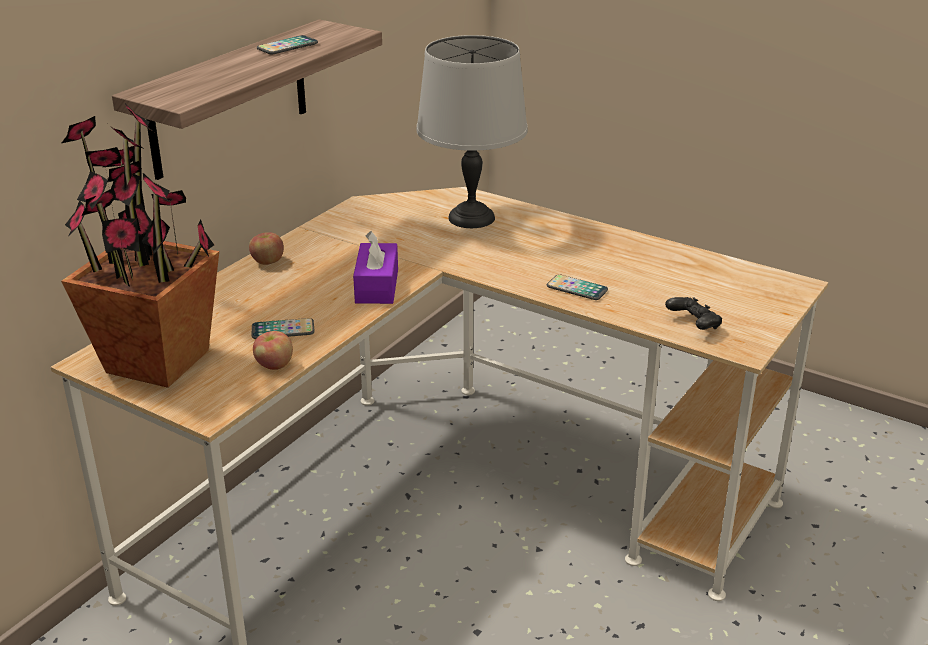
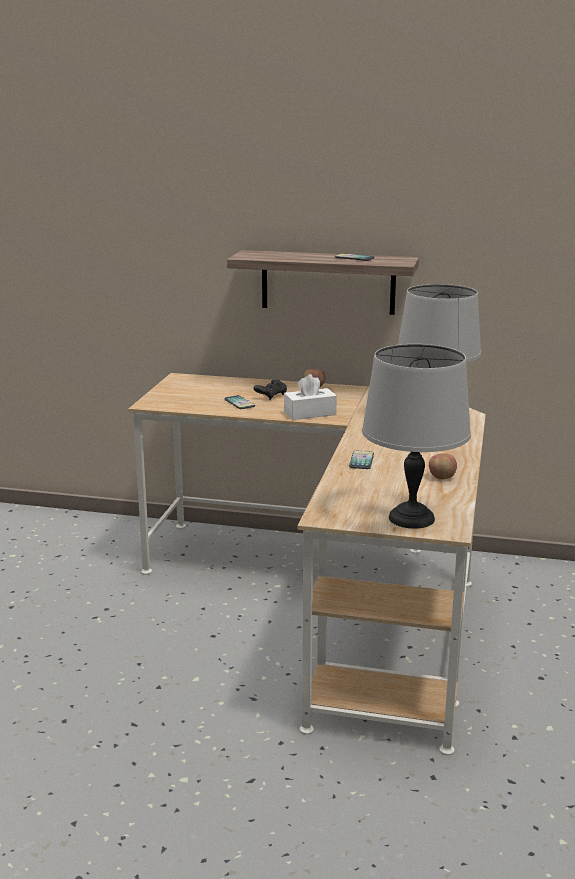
camera: 70 degrees right, 10 degrees down
(157, 362) = (187, 387): potted plant -> none
(274, 365) = (201, 407): apple -> apple (441, 477)
(377, 286) = (310, 413): purple tissue box -> white tissue box
(693, 324) = (343, 499): black game controller -> black game controller (271, 396)
(759, 297) = (411, 518): none -> grey table lamp

